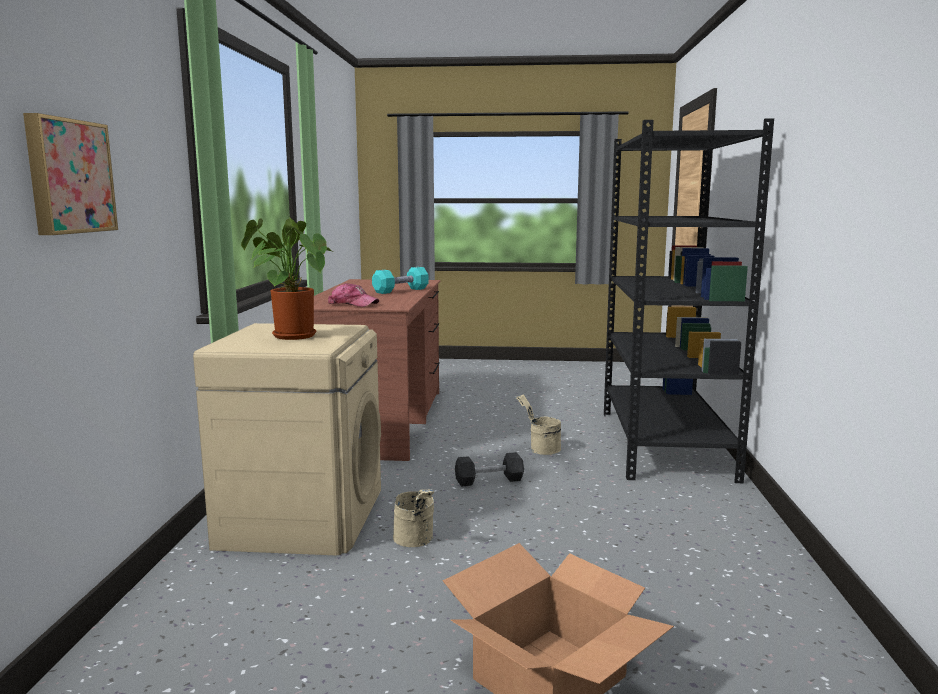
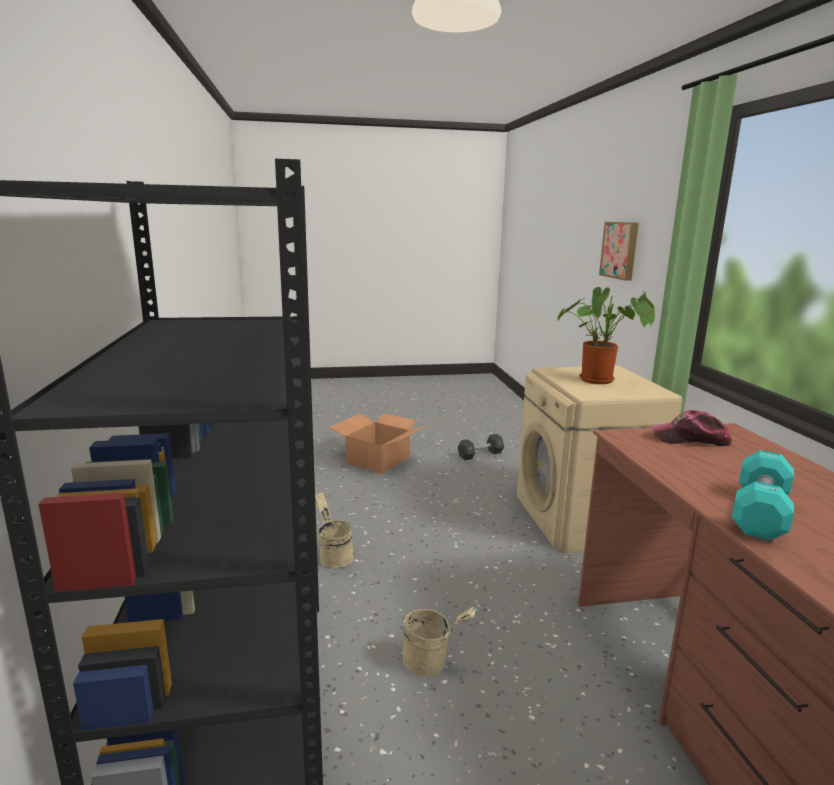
camera: 165 degrees right, 5 degrees up
(416, 541) = (483, 510): beige bucket -> beige bucket (333, 556)
(489, 480) = (467, 582): black dumbbell -> black dumbbell (480, 454)

